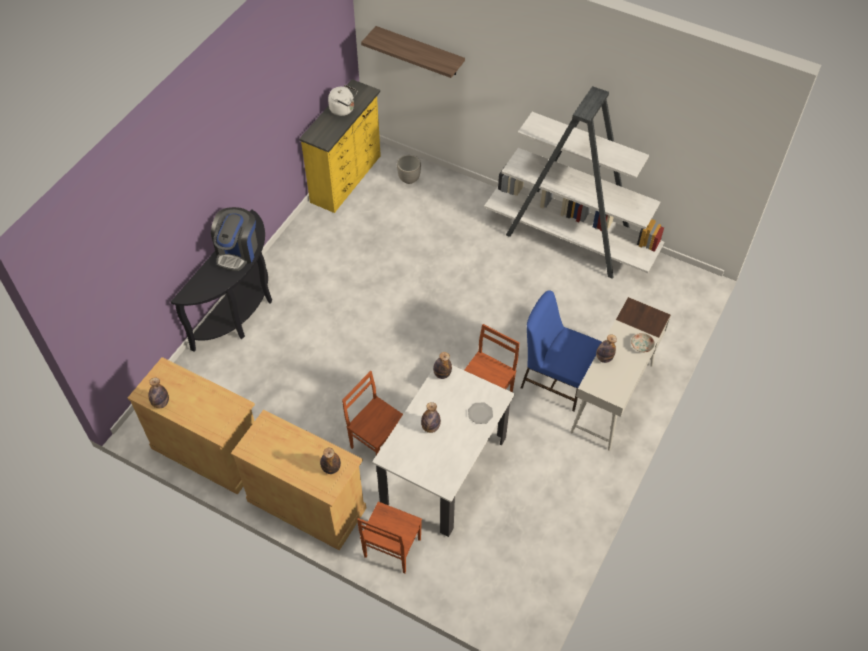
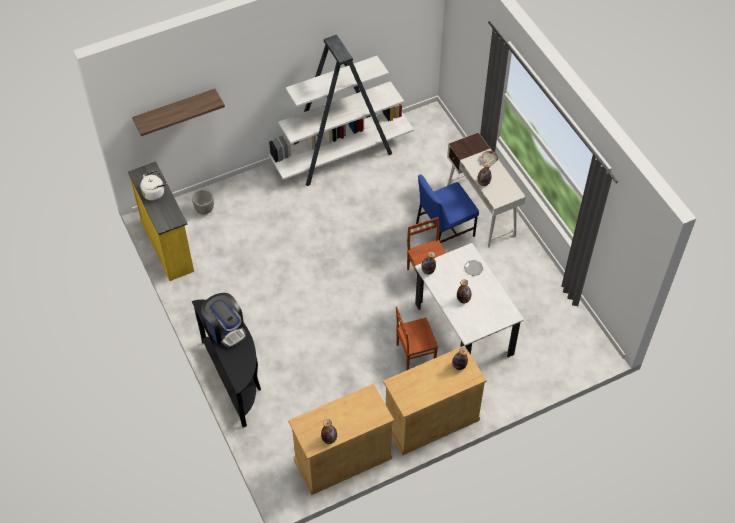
camera: 55 degrees left, 0 degrees up
(391, 548) = (499, 390): brown chair -> none

